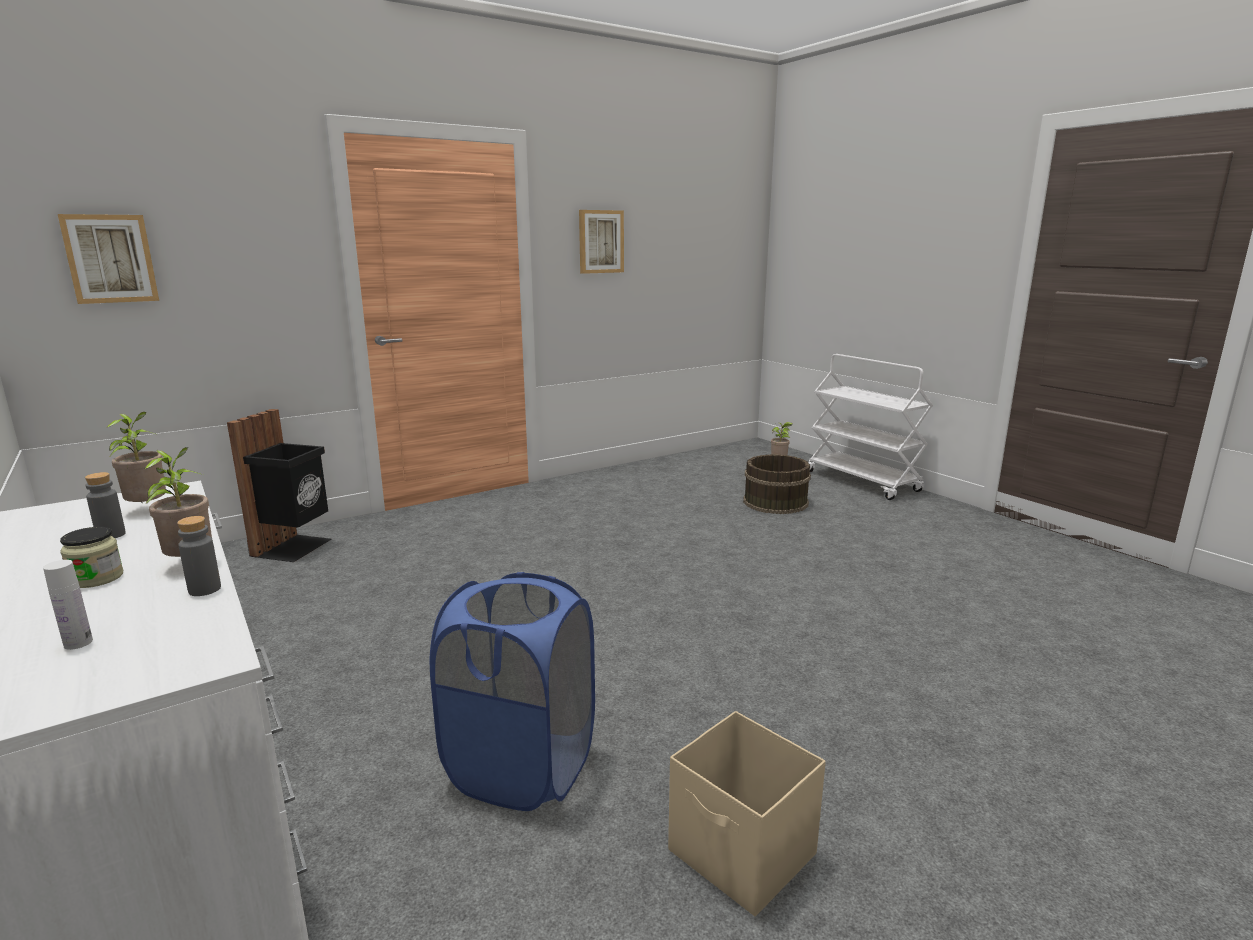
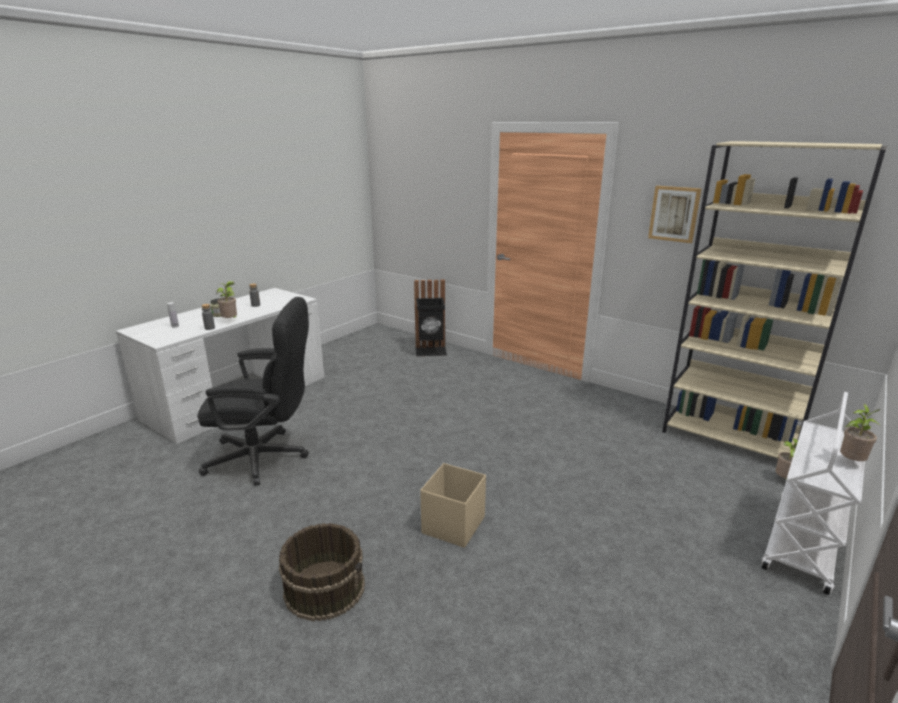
camera: 70 degrees right, 5 degrees up
(110, 259) = (404, 195): picture -> none
(148, 509) = (281, 302): potted plant -> potted plant (850, 462)
(522, 768) = (266, 458): blue laundry basket -> black office chair
(705, 460) = (731, 438): none -> beige bookcase
(742, 855) = (212, 527): beige storage box -> beige storage box (452, 526)
(774, 502) = (664, 489): brown bucket -> brown bucket (325, 587)

